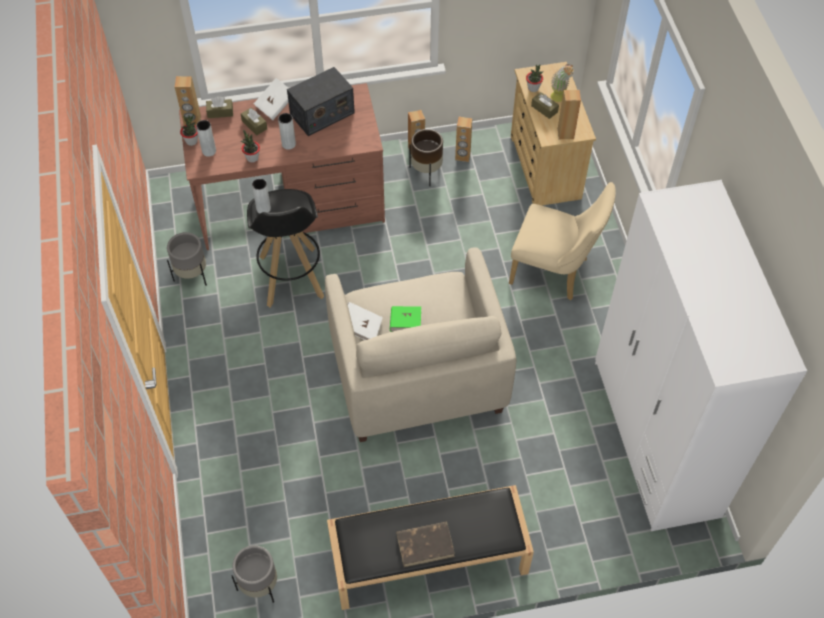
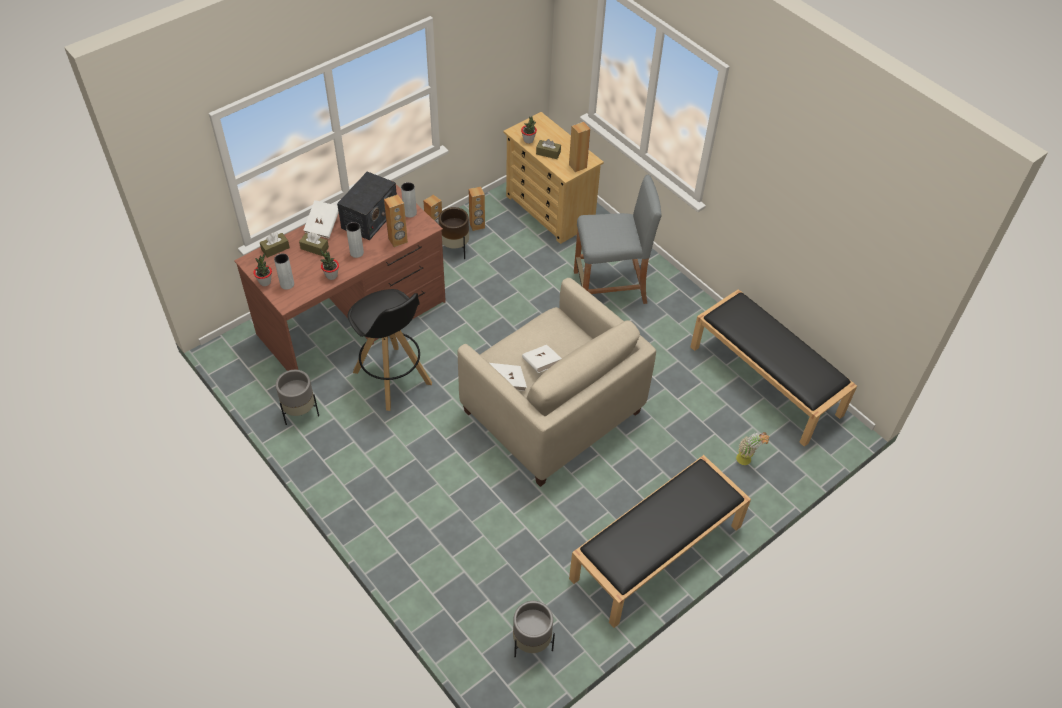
camera: 30 degrees left, 5 degrees down
(192, 121) = (254, 265): brown speaker -> brown speaker (398, 240)
(263, 209) = (364, 316): grey vase -> grey vase (410, 213)
(405, 324) = (541, 364): green book -> white book
(425, 545) = (668, 532): brown book -> none
(554, 272) = (610, 288): beige chair -> grey stool
(559, 99) = (555, 141): potted plant -> potted plant (747, 461)
(655, 438) = (766, 381): white wardrobe -> black bench

